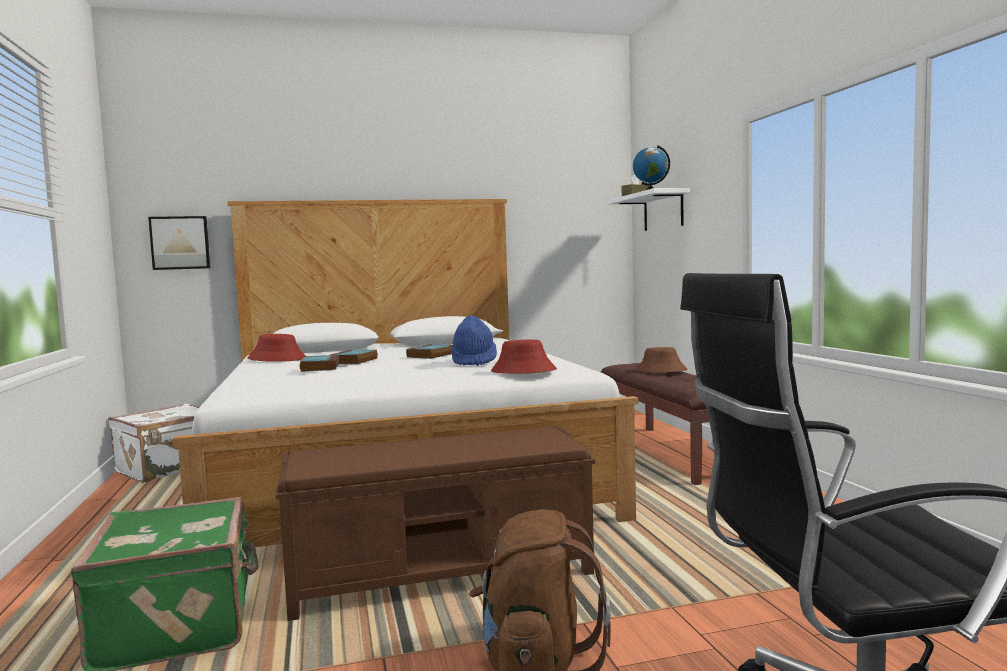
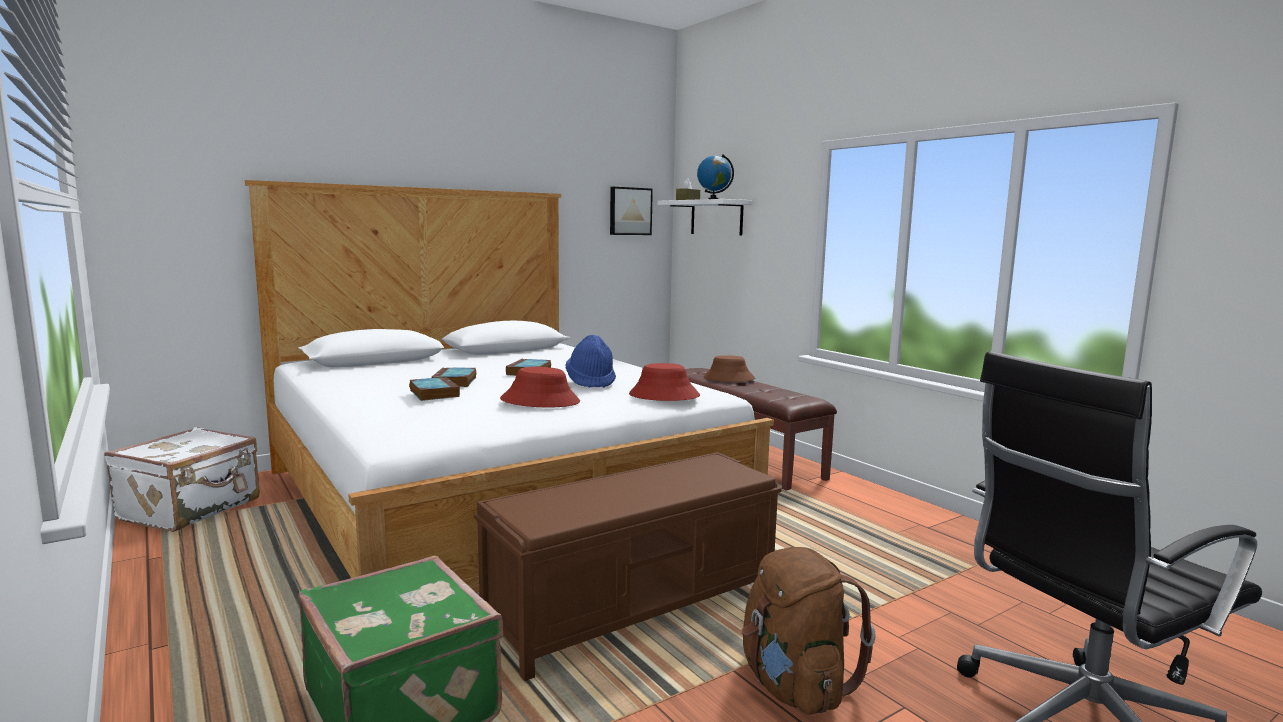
camera: 20 degrees left, 5 degrees up
(180, 243) = (179, 228): picture -> picture (629, 211)
(277, 359) = (344, 377): red hat -> red hat (540, 401)

